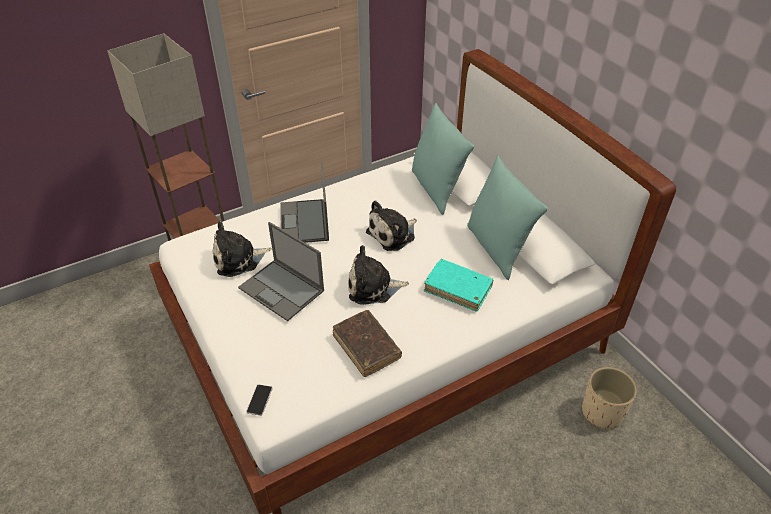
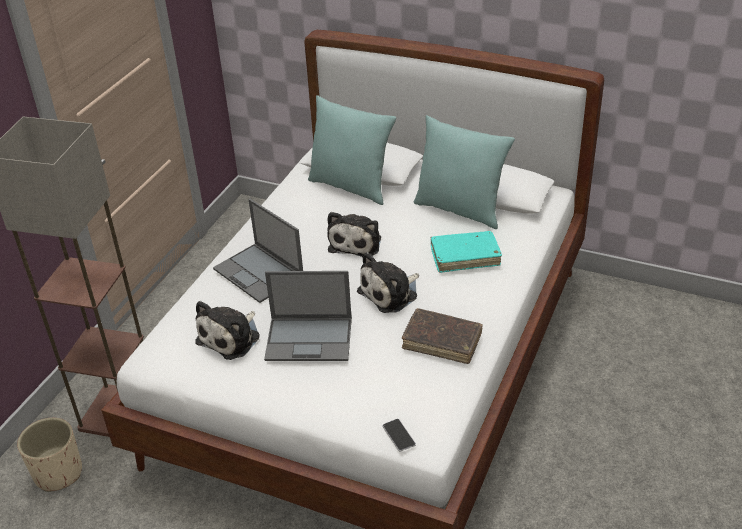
camera: 35 degrees left, 5 degrees down
(602, 412) = (613, 321): beige planter -> beige planter (59, 473)

